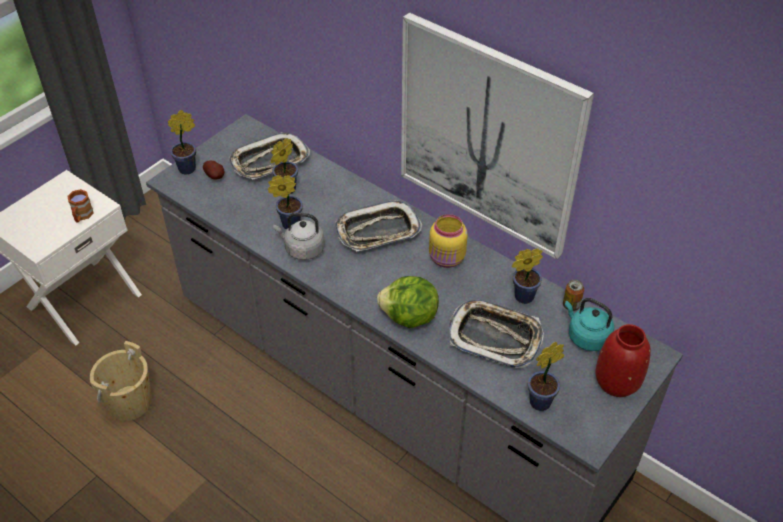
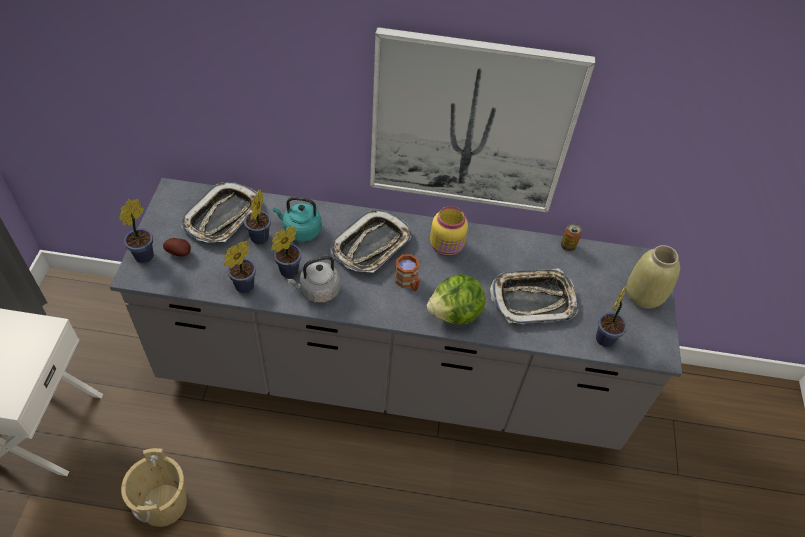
camera: 35 degrees left, 5 degrees up
(82, 216) = (33, 347): brown mug -> brown mug (408, 282)
(521, 297) = (527, 255): potted plant -> potted plant (242, 287)
(586, 336) = (597, 268): turquoise kettle -> turquoise kettle (300, 230)
(616, 382) = (644, 296): red vase -> beige vase

